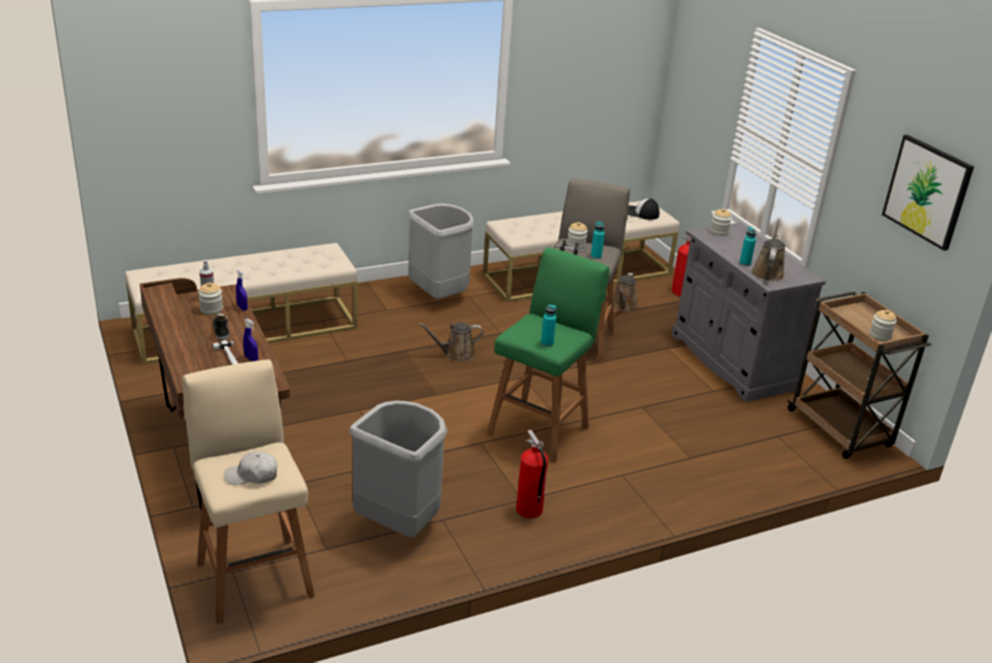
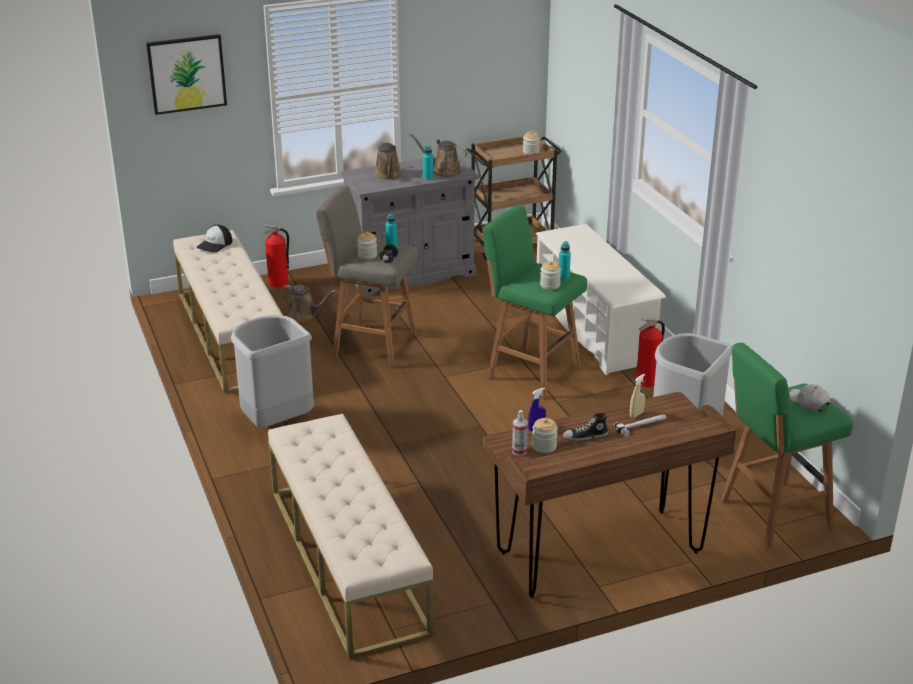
camera: 85 degrees left, 0 degrees up
(251, 359) = (636, 414): blue spray bottle -> beige spray bottle
(252, 476) = (808, 403): white cap -> white cap turned 150 degrees clockwise
(254, 576) = (772, 515): beige stool -> green stool
(456, 354) = (402, 413): brown watering can -> brown watering can (388, 175)
(641, 479) = (594, 330): none -> white shoe rack
(719, 232) = (363, 181): jar -> jar (550, 285)
(927, 191) = (497, 42): picture -> picture (186, 73)

